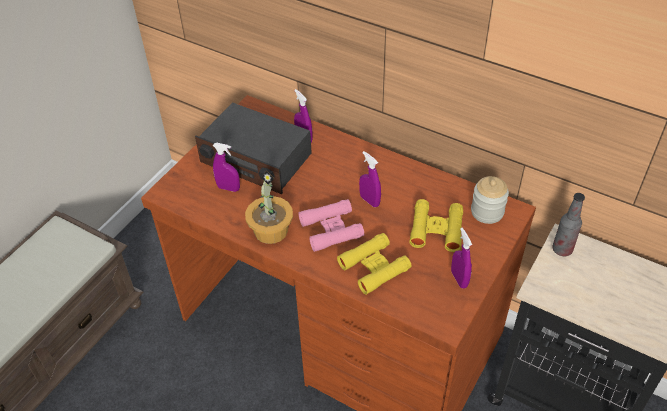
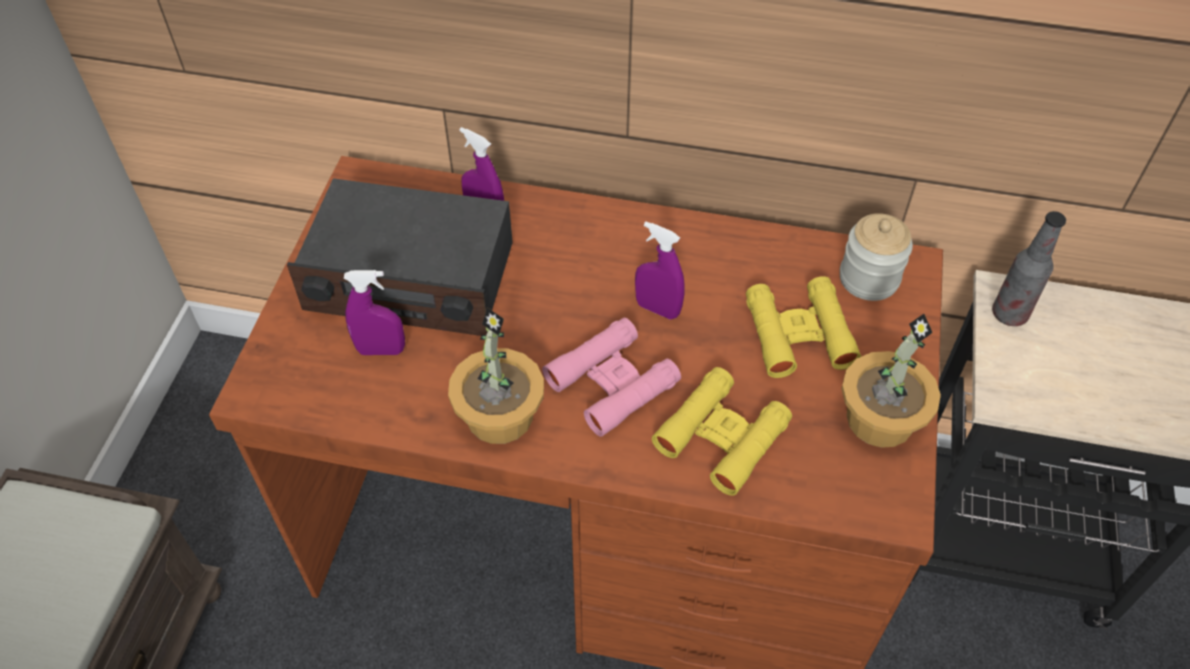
camera: 20 degrees left, 5 degrees up
(459, 279) = (879, 418): purple spray bottle -> potted plant

